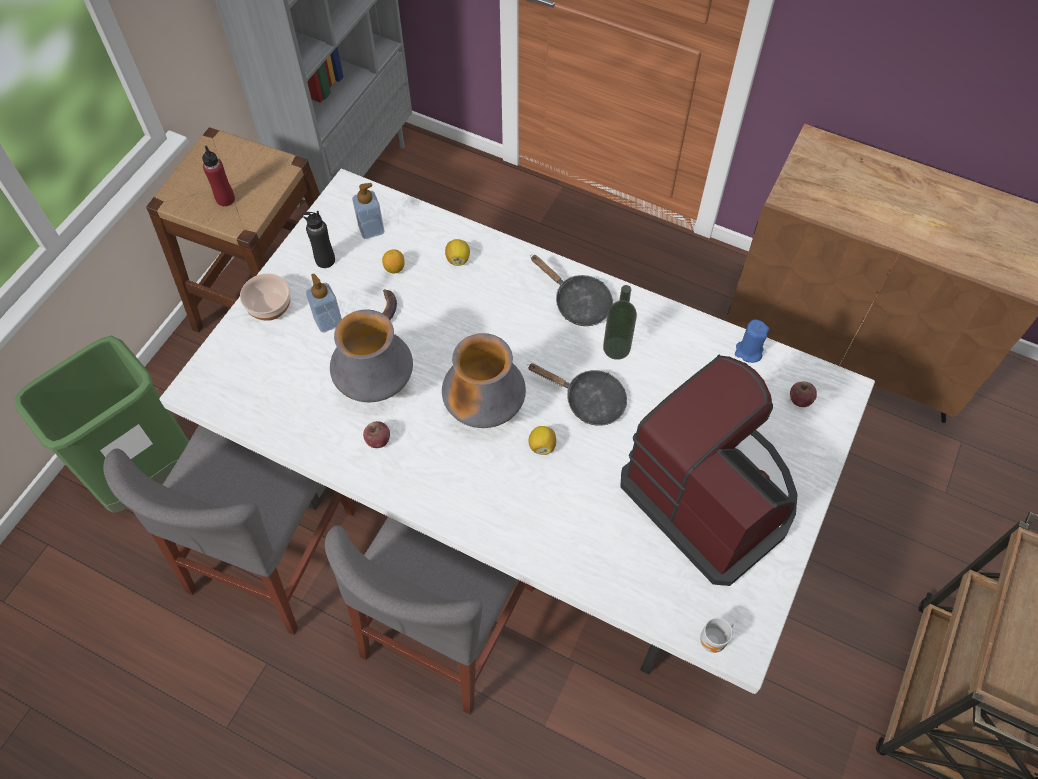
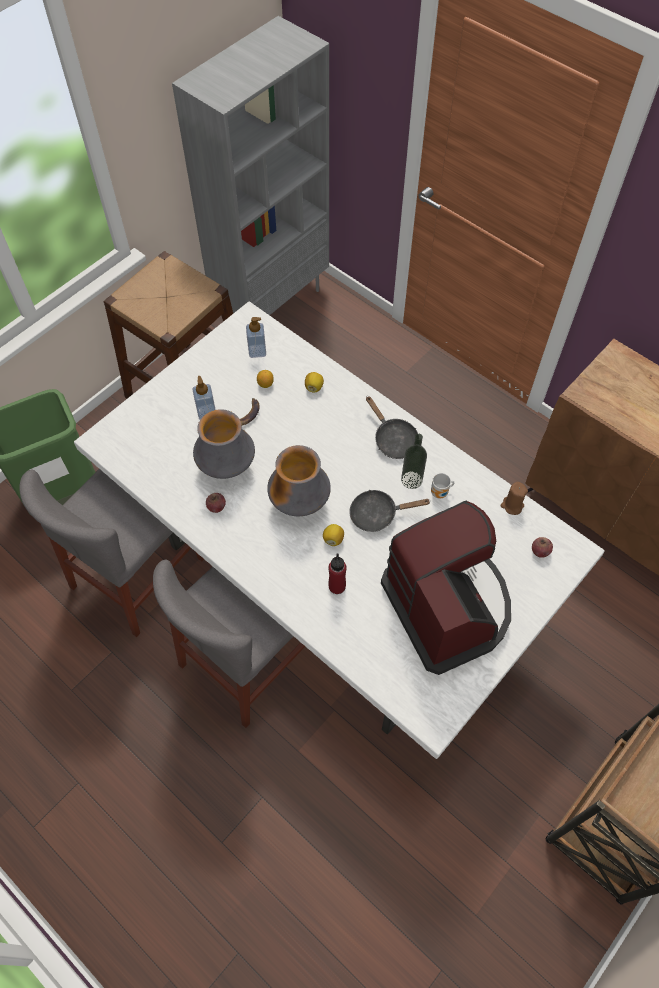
camera: 15 degrees right, 0 degrees up
(225, 199) = (160, 307): red bottle -> red bottle (337, 586)
(270, 307) = (168, 393): bowl -> none
(325, 260) = (217, 367): black bottle -> none
(588, 401) = (378, 514): black frying pan -> black frying pan turned 135 degrees clockwise
(714, 641) = (415, 712): mug -> mug (440, 493)
(748, 351) = (512, 505): blue candle -> brown candle

